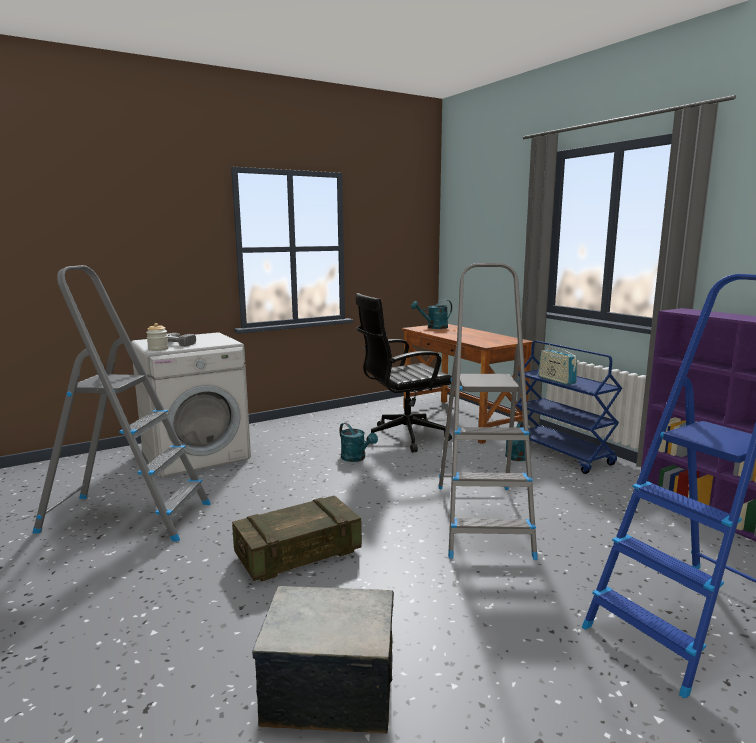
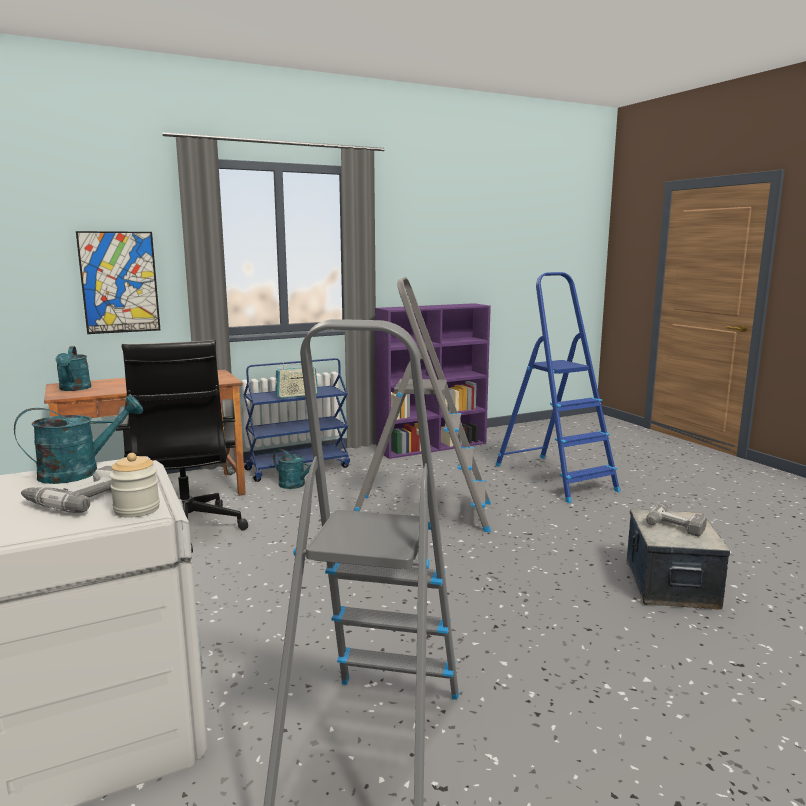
camera: 85 degrees left, 0 degrees up
(298, 554) = (488, 601): crate -> none
(341, 620) = (677, 523): none -> power drill
(356, 458) = (239, 564): turquoise watering can -> turquoise watering can (80, 472)
(498, 259) = (119, 282): none -> picture

